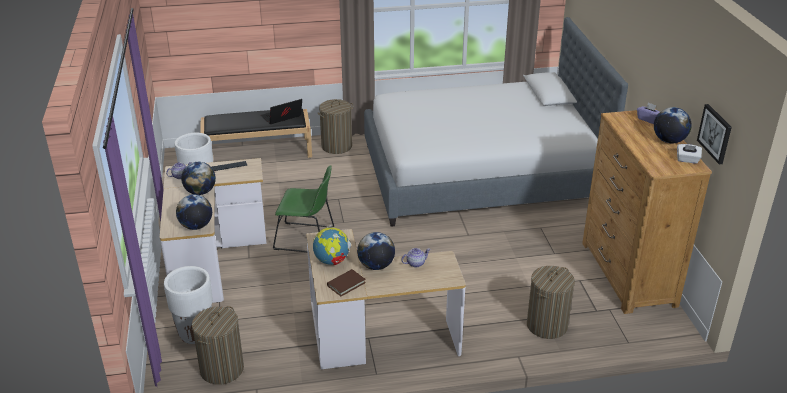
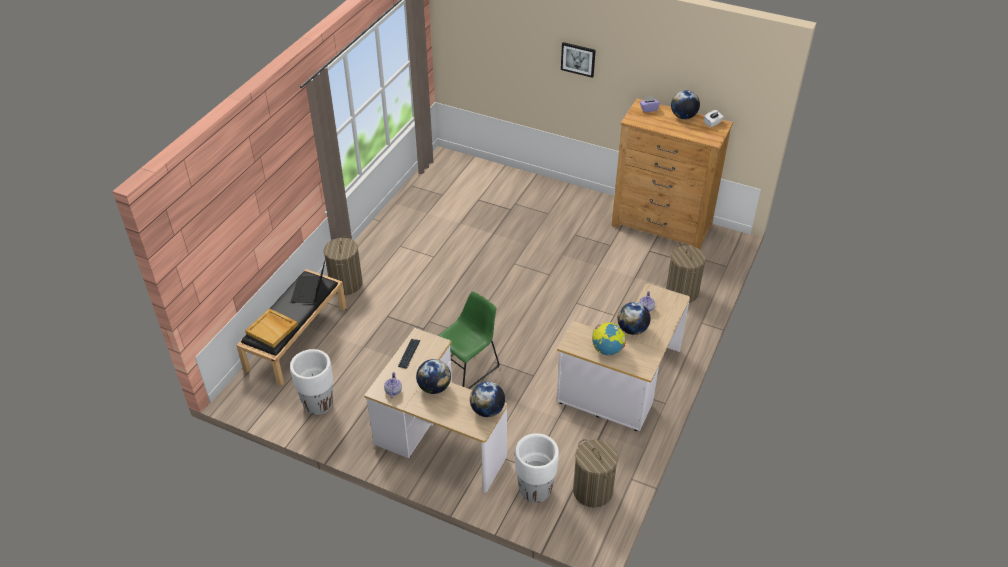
camera: 55 degrees left, 10 degrees up
(226, 121) = (272, 329): none -> beige tray
(346, 284) = (642, 355): brown book -> none
(481, 173) = (477, 225): bed -> none
(715, 133) = (727, 96): picture -> picture (578, 59)

